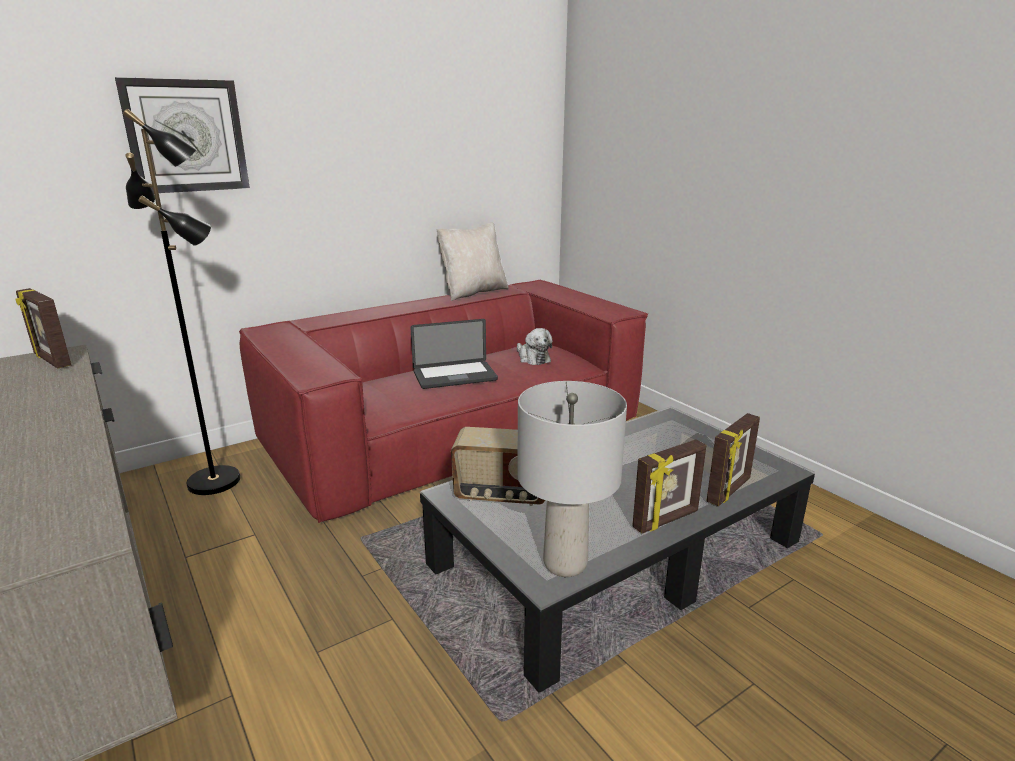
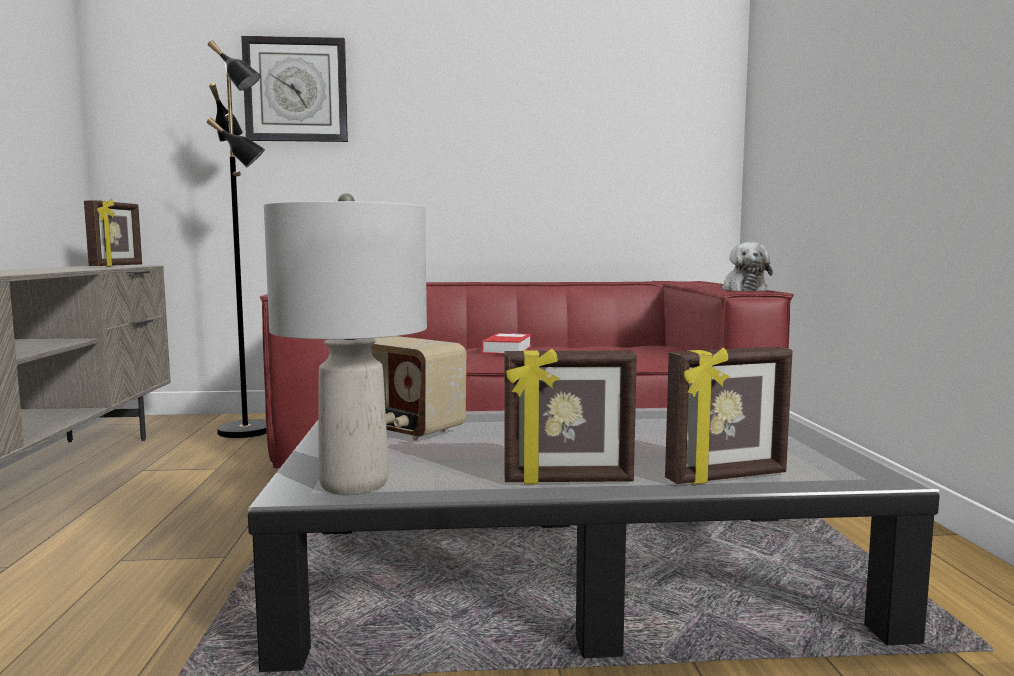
camera: 30 degrees right, 15 degrees down
(51, 360) = (117, 266): picture frame -> picture frame turned 150 degrees counterclockwise
(455, 376) = (507, 350): laptop -> book
(473, 292) = (595, 282): beige pillow -> none
(533, 358) = (627, 350): plush toy -> plush toy (743, 289)

